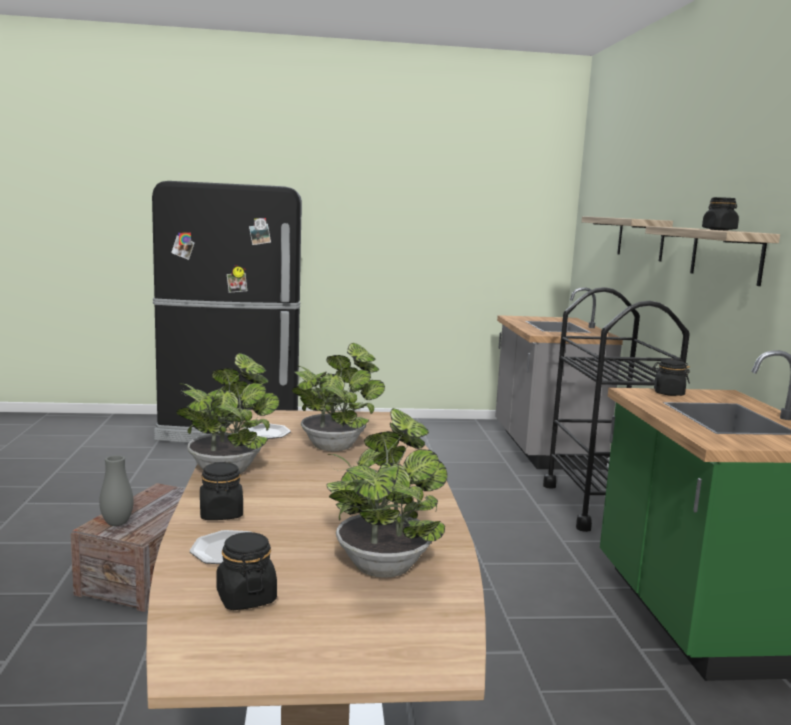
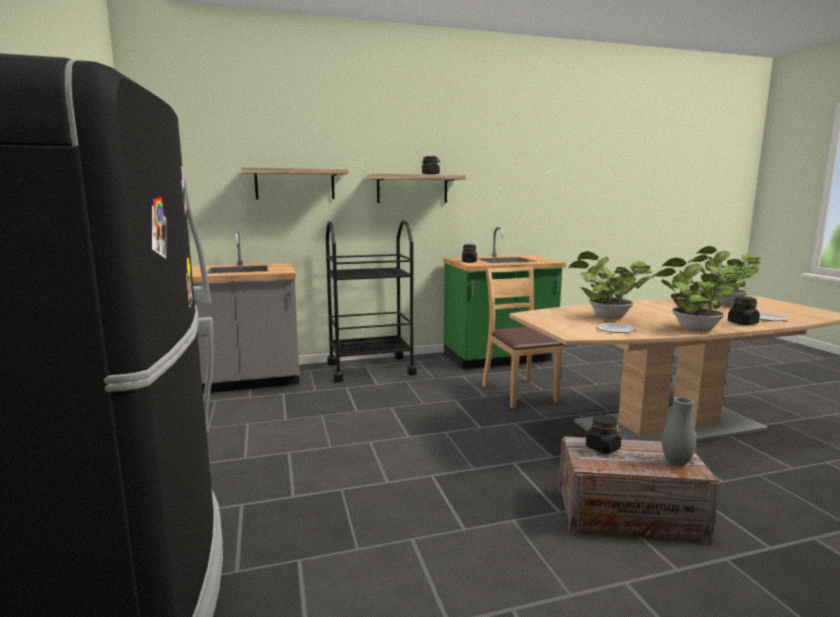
camera: 100 degrees left, 0 degrees up
(246, 597) = (788, 313): black jar -> black jar (602, 448)
(495, 593) = (519, 393): none -> brown chair

